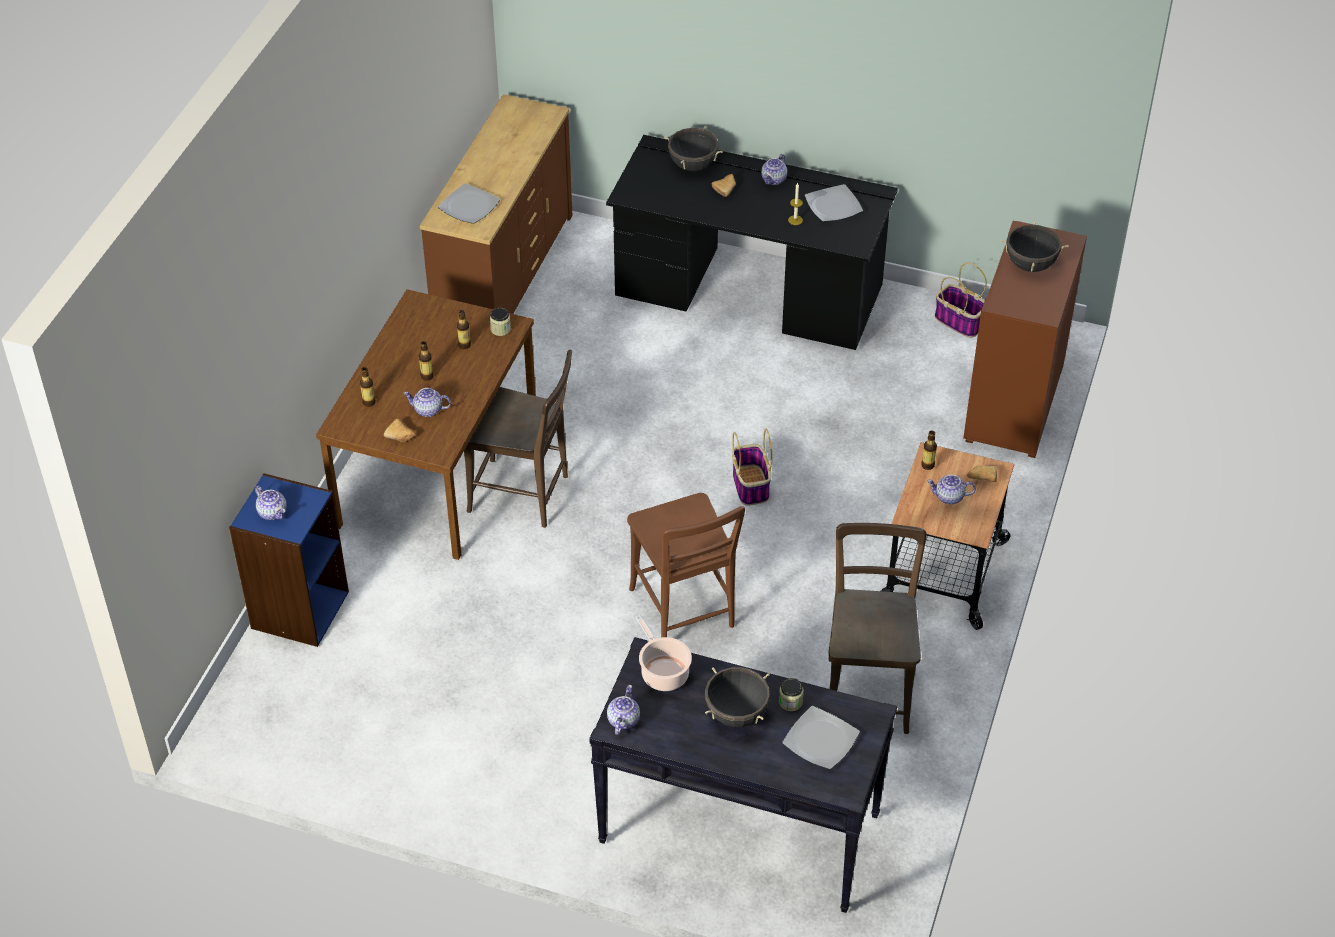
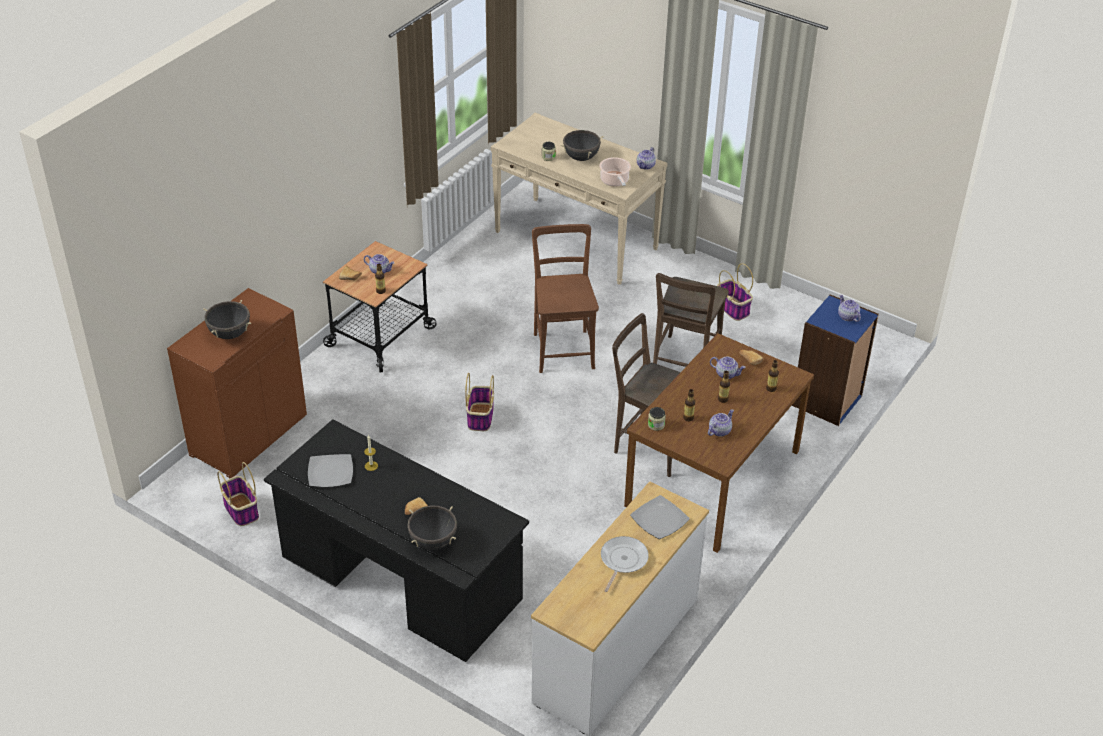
camera: 165 degrees left, 5 degrees down
(452, 742) = (733, 309): none -> basket
(497, 164) = (622, 560): none -> frying pan
(503, 273) = (617, 650): brown dresser -> white dresser
(738, 828) = (576, 240): black console table -> beige console table
(774, 180) = (367, 510): teapot -> teapot (719, 431)
(821, 740) = (540, 140): plate -> none
(867, 689) = (467, 286): brown chair -> brown chair (685, 363)

